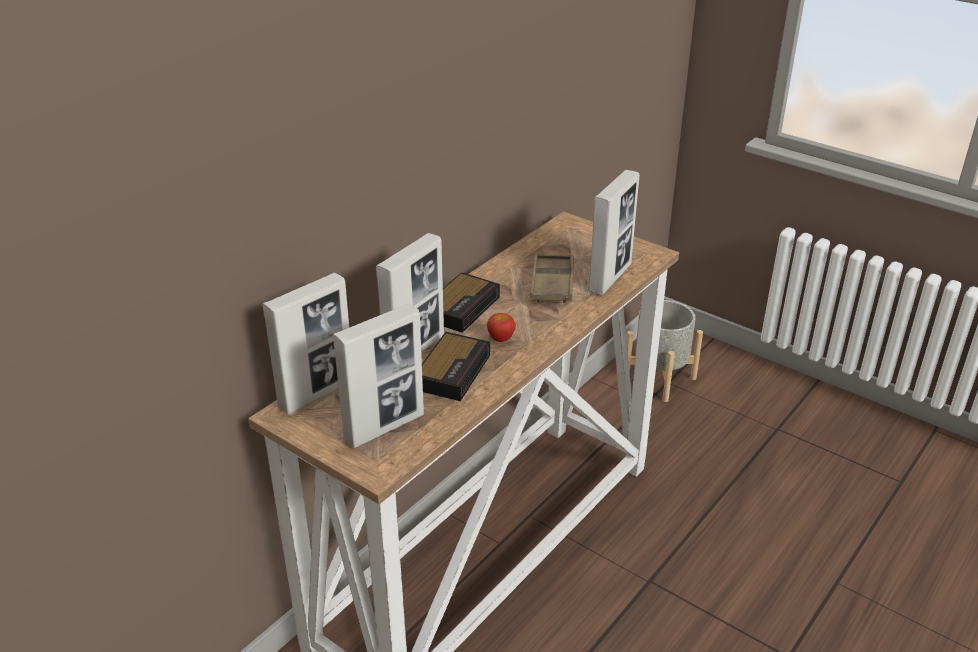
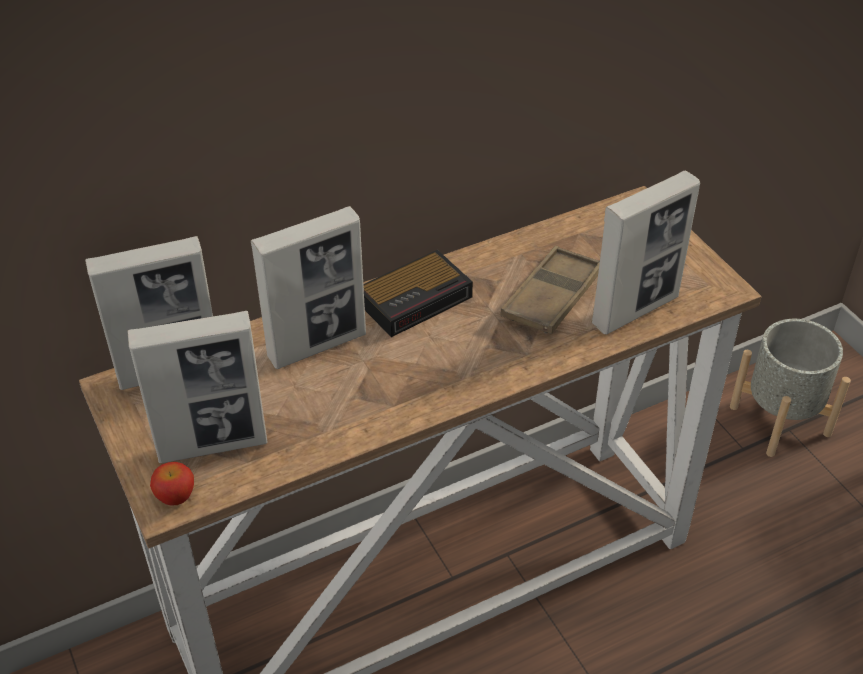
camera: 25 degrees right, 10 degrees up
(453, 371) = (344, 391): alarm clock -> none
(501, 338) = (432, 361): apple -> apple (176, 497)

